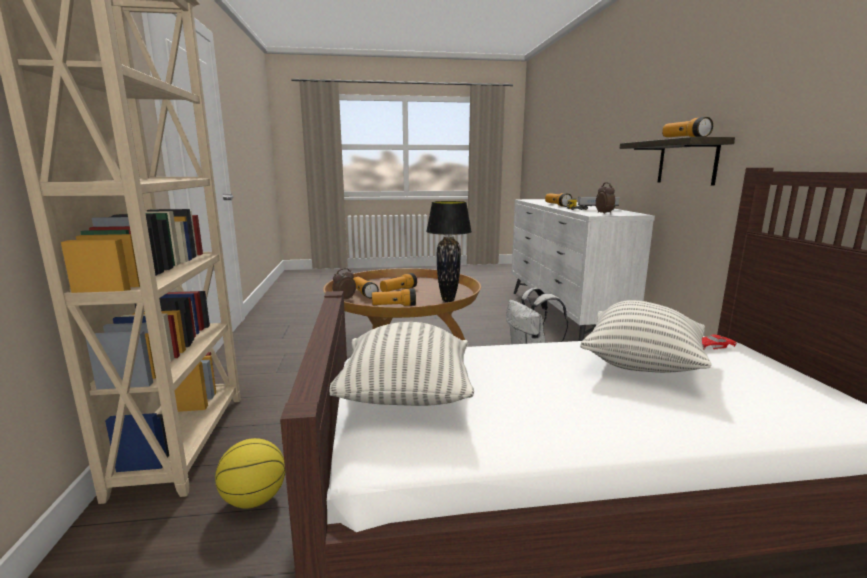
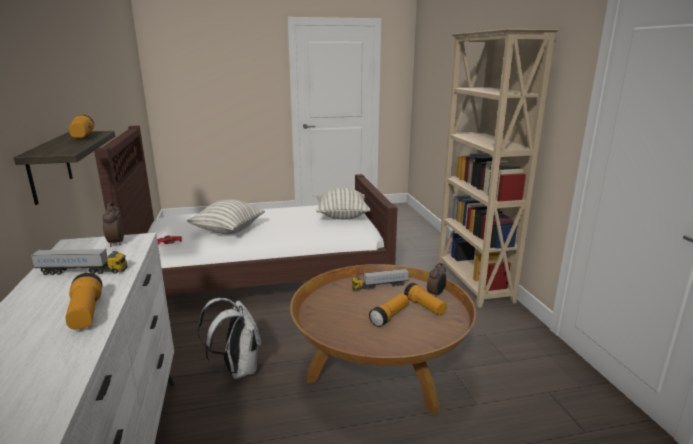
camera: 175 degrees right, 5 degrees up
(254, 499) = (408, 265): basketball -> none
(394, 306) = (380, 286): flashlight -> toy truck
(448, 300) = (328, 297): black table lamp -> none

